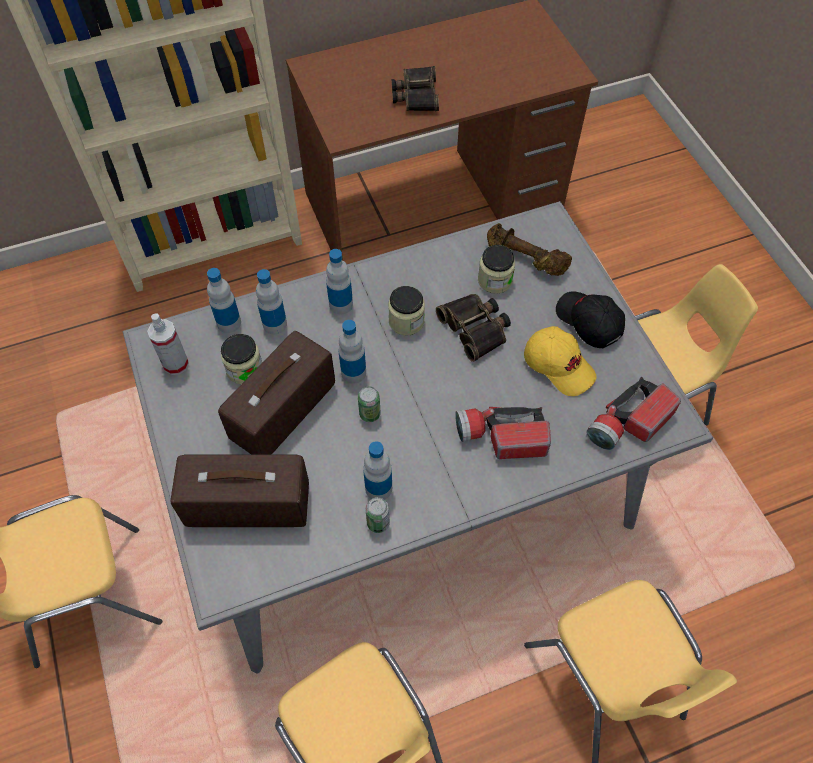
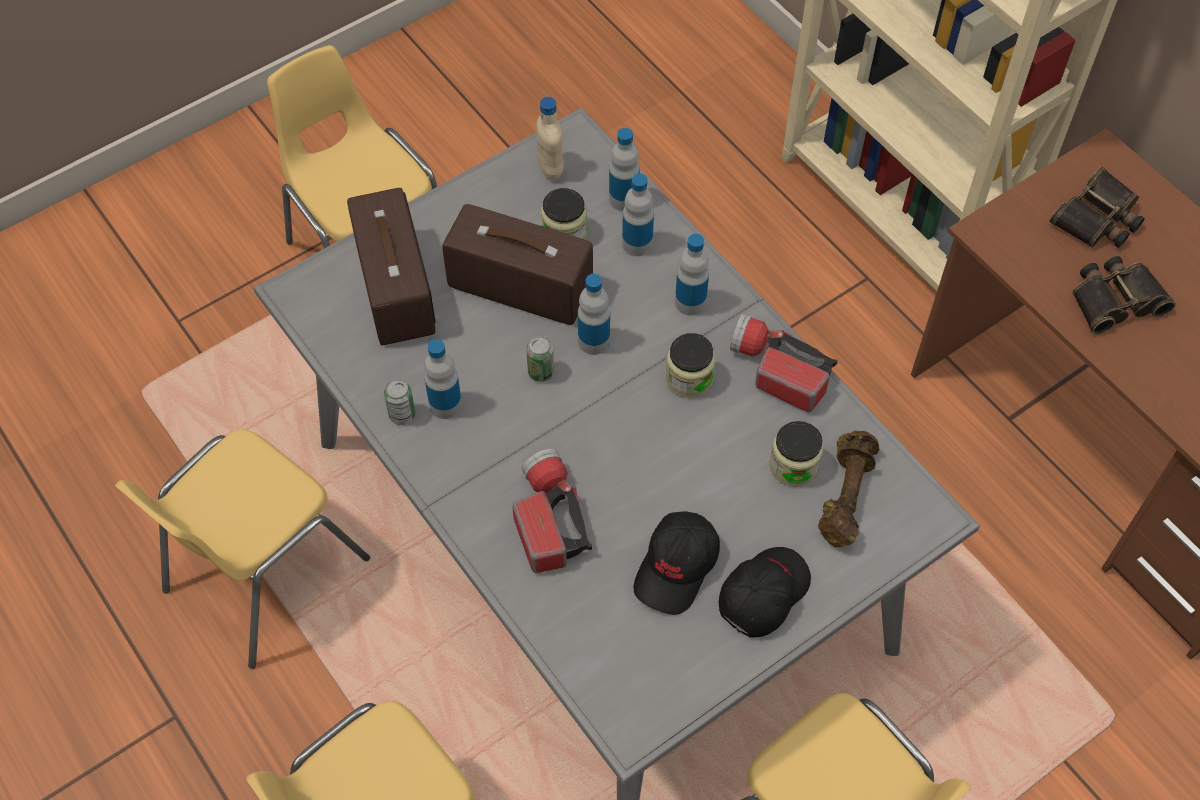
camera: 75 degrees right, 0 degrees up
(176, 364) = (551, 168): spray bottle -> beige bottle
(476, 328) = (705, 459): binoculars -> binoculars (1098, 219)
(559, 366) = (677, 568): yellow cap -> black cap
(629, 424) = (611, 667): flashlight -> flashlight (776, 370)

